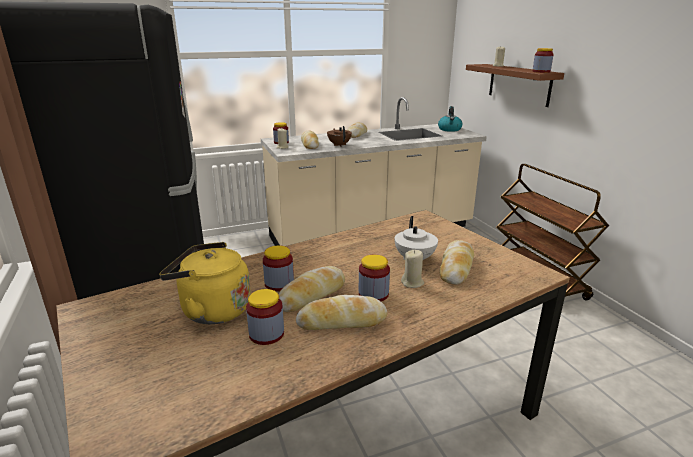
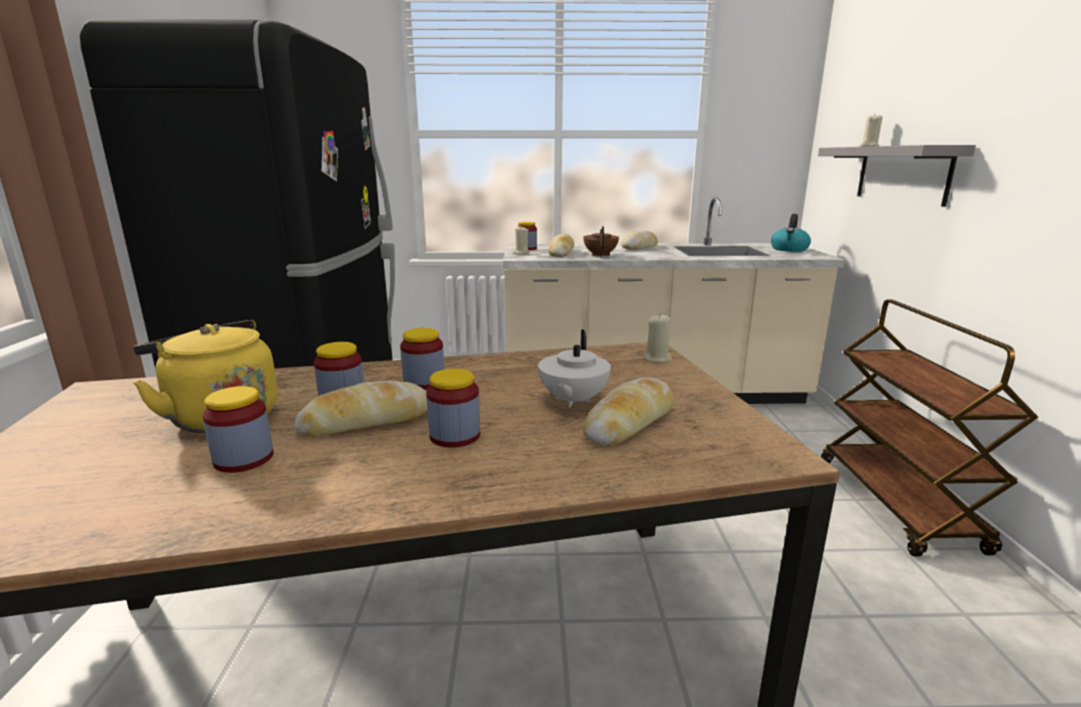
camera: 20 degrees right, 5 degrees down
(341, 321) = (363, 463): bread -> none
(412, 283) = (533, 431): beige candle -> beige candle (657, 358)
(519, 84) = (902, 174): brown shelf -> grey shelf
(541, 71) = (931, 144): jar -> jar (424, 382)

